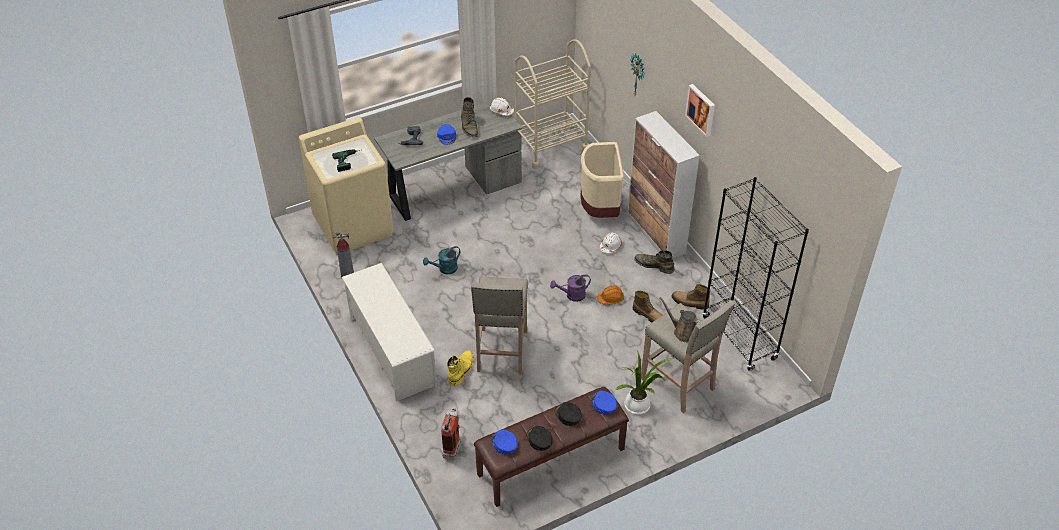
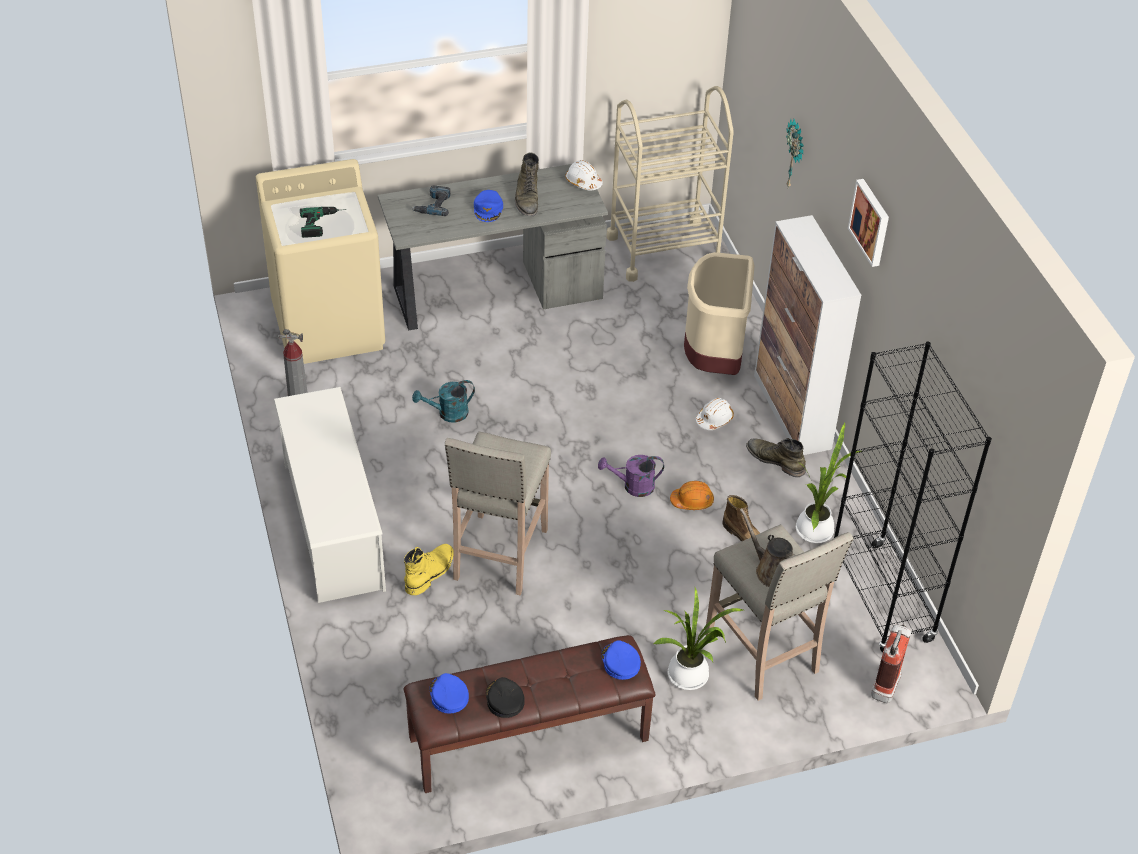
camera: 10 degrees right, 0 degrees up
(453, 446) = (385, 687): fire extinguisher -> fire extinguisher (887, 682)
(568, 415) = (559, 670): black cap -> none
(689, 303) = (816, 528): boot -> potted plant

